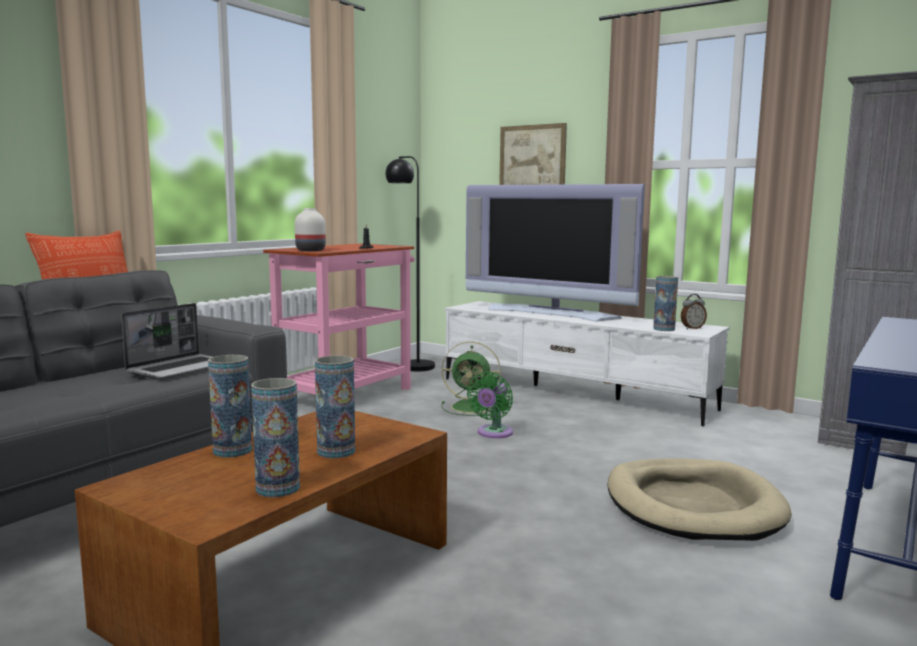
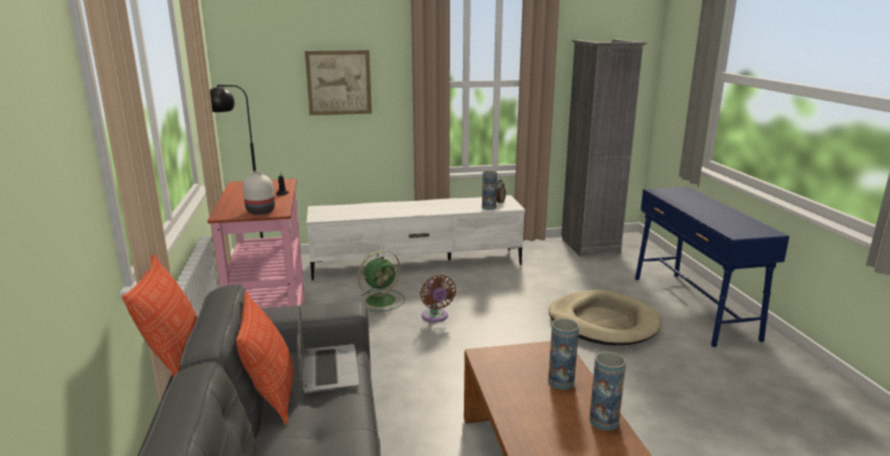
camera: 45 degrees left, 10 degrees up
(116, 369) = (271, 395): none -> orange pillow
(232, 450) = (516, 413): vase -> none
(493, 433) = (435, 317): green fan -> brown fan
(550, 312) = (391, 207): television -> none

